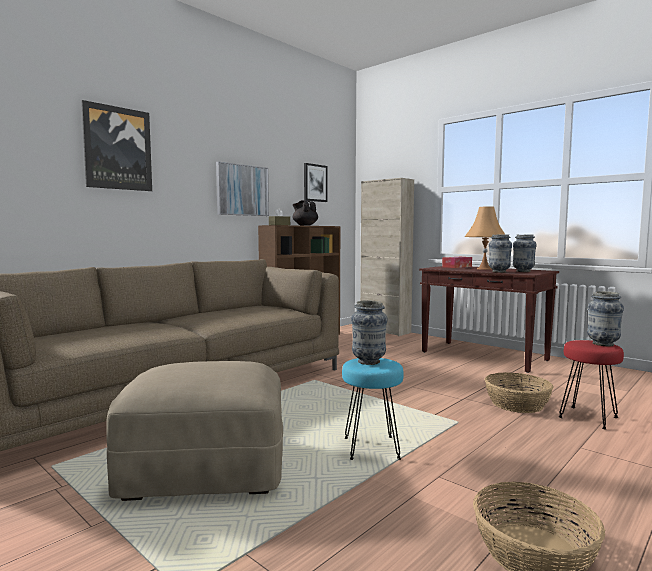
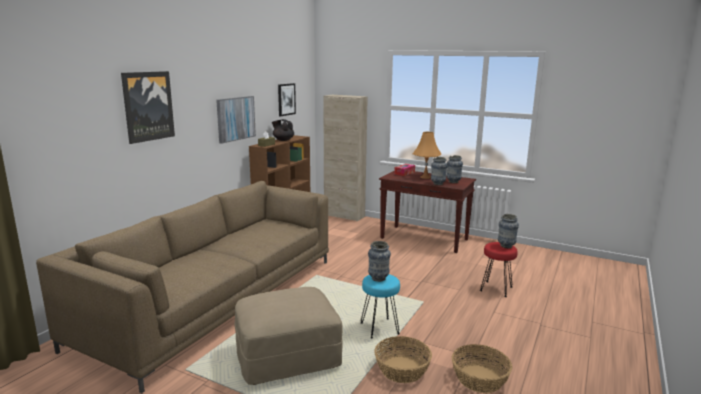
camera: 15 degrees left, 10 degrees up
(516, 404) = (454, 282): basket -> basket (401, 369)

